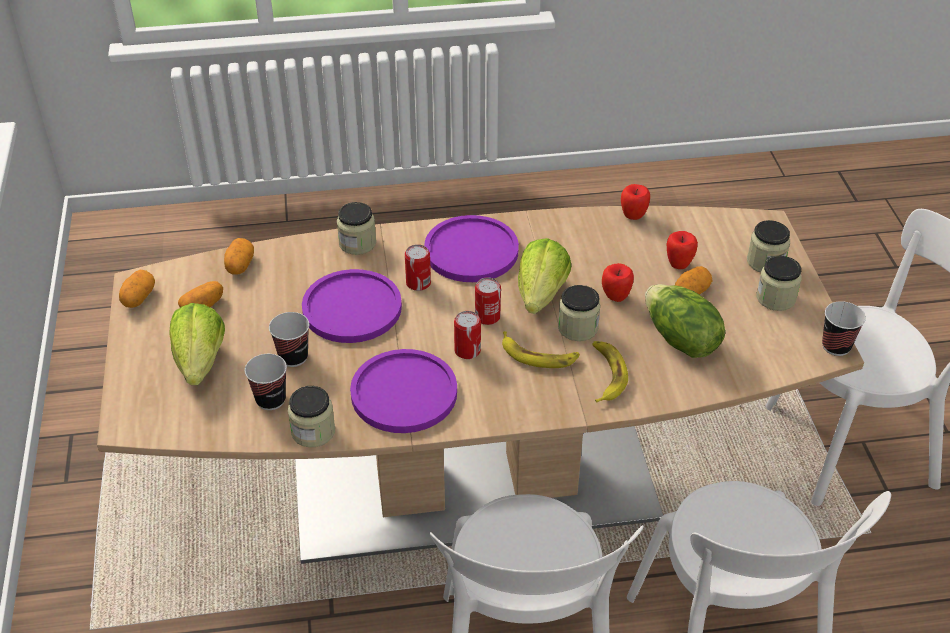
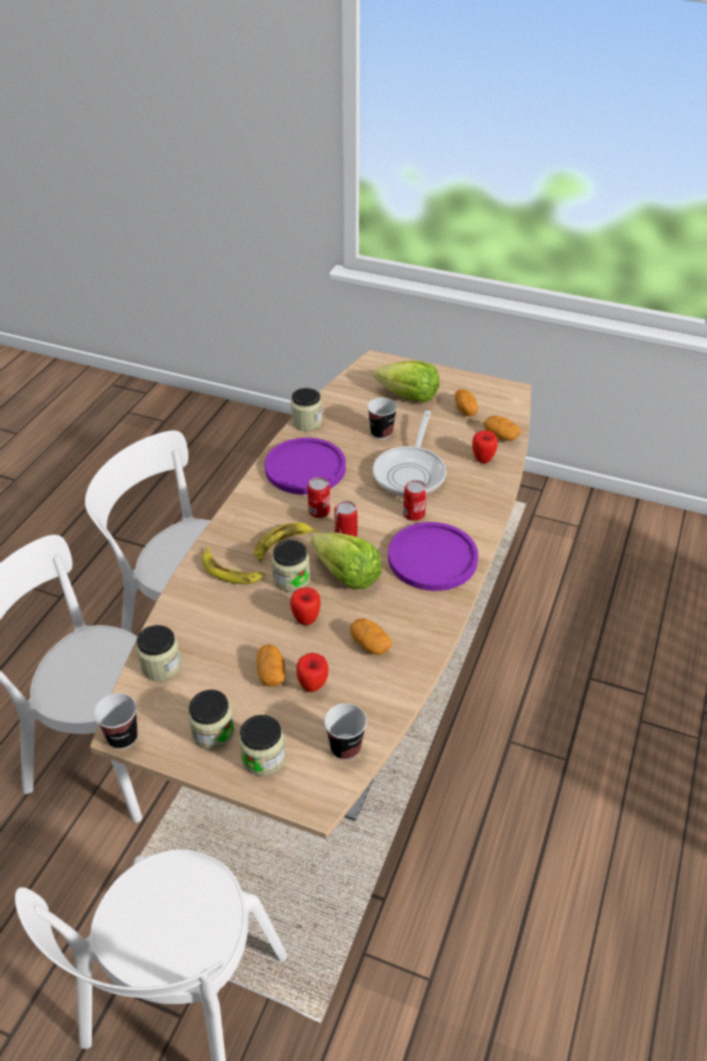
camera: 120 degrees right, 0 degrees up
(138, 298) = (494, 387): potato -> potato (370, 644)
(270, 400) = (349, 414): cup -> cup (345, 747)
(352, 308) = (411, 472): purple plate -> frying pan
(357, 243) = (487, 499): jar -> jar (161, 666)
(633, 217) = (404, 690): apple -> apple (483, 459)
(680, 339) = (225, 633): lettuce -> none

